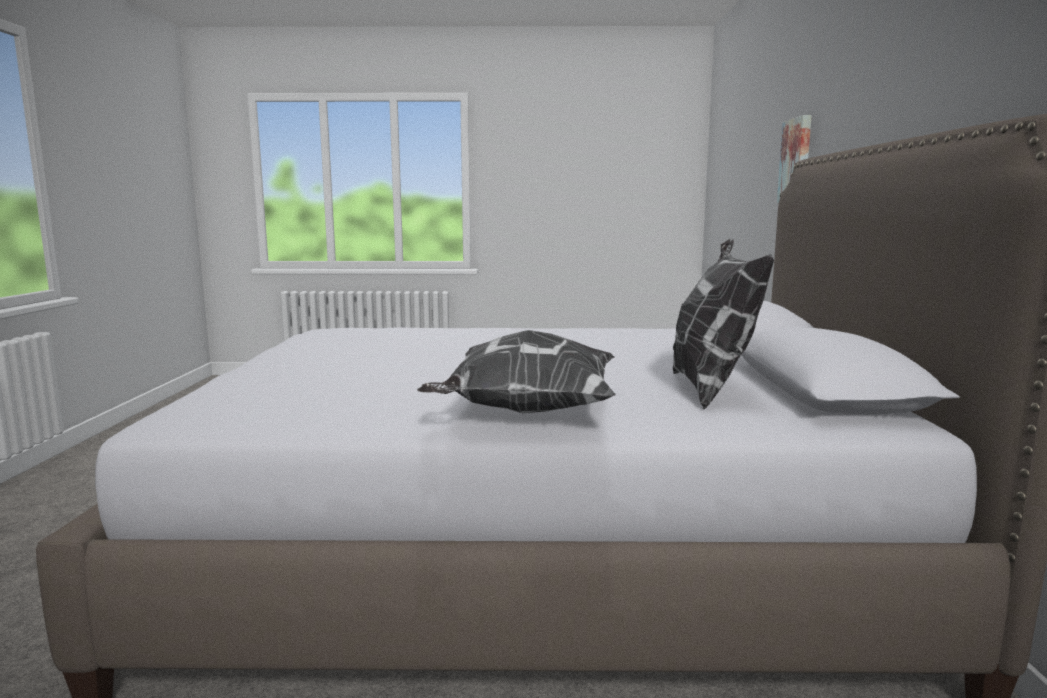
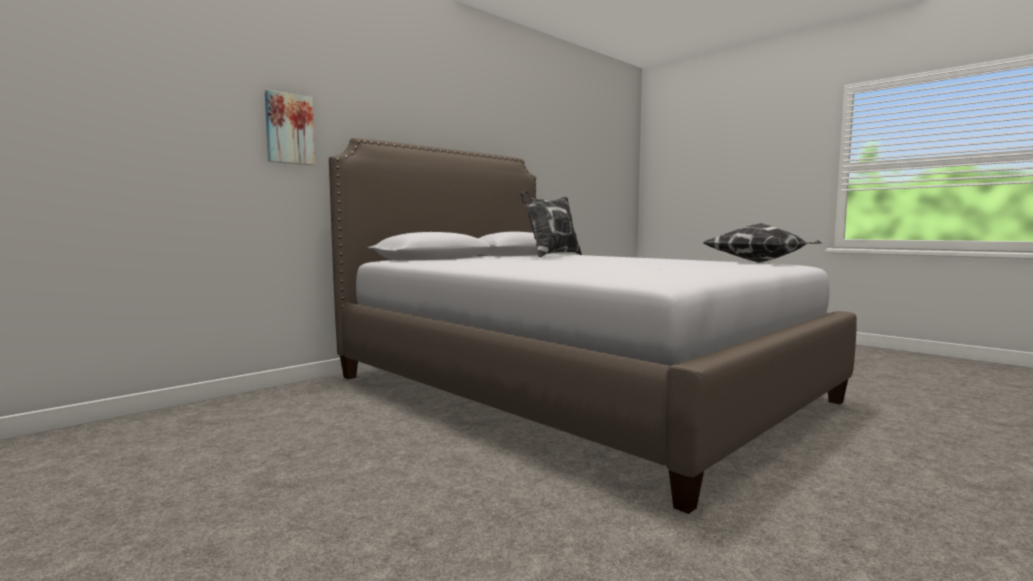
camera: 135 degrees left, 5 degrees down
(525, 412) = (641, 257): pillow -> pillow (761, 262)

